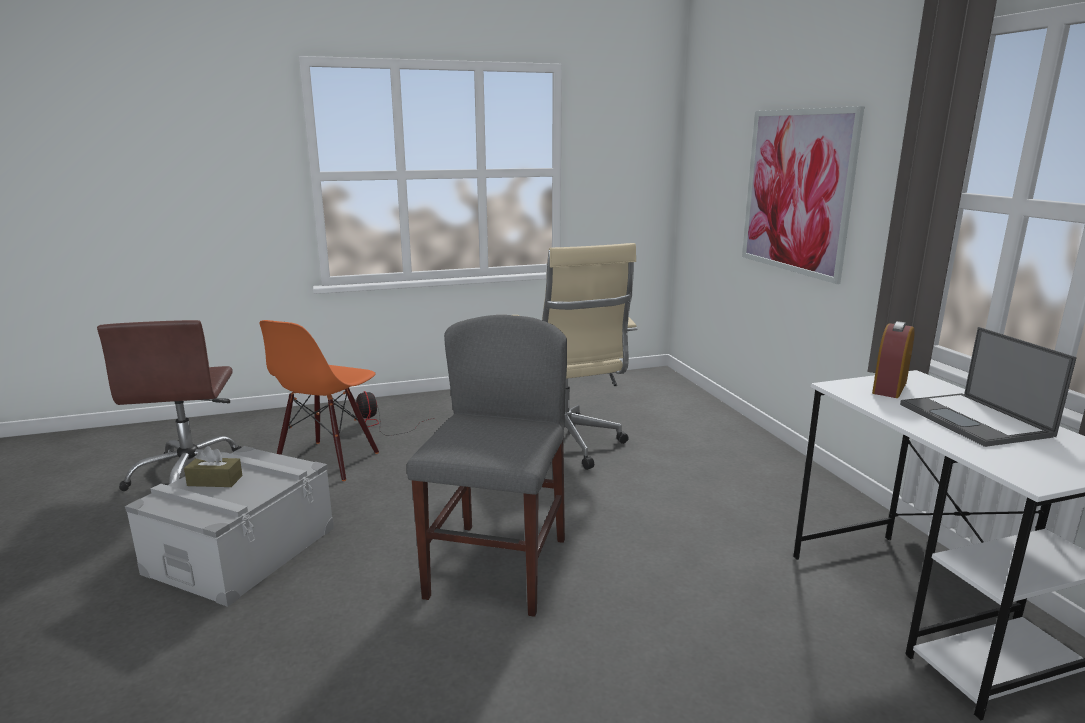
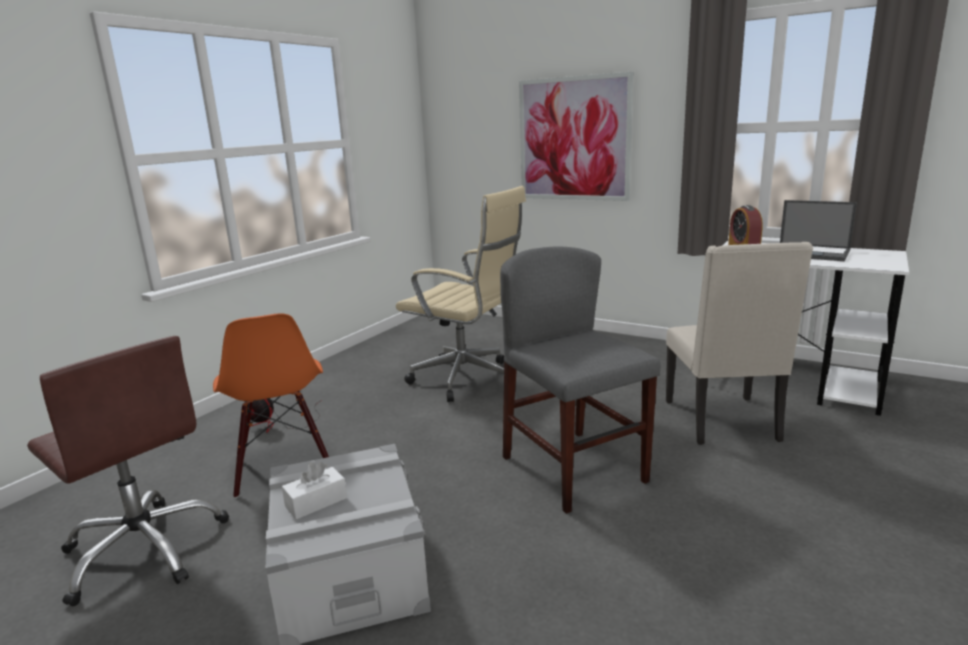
camera: 40 degrees left, 0 degrees up
(215, 481) = (316, 502): brown tissue box -> white tissue box
(732, 606) = (723, 422): none -> beige chair

